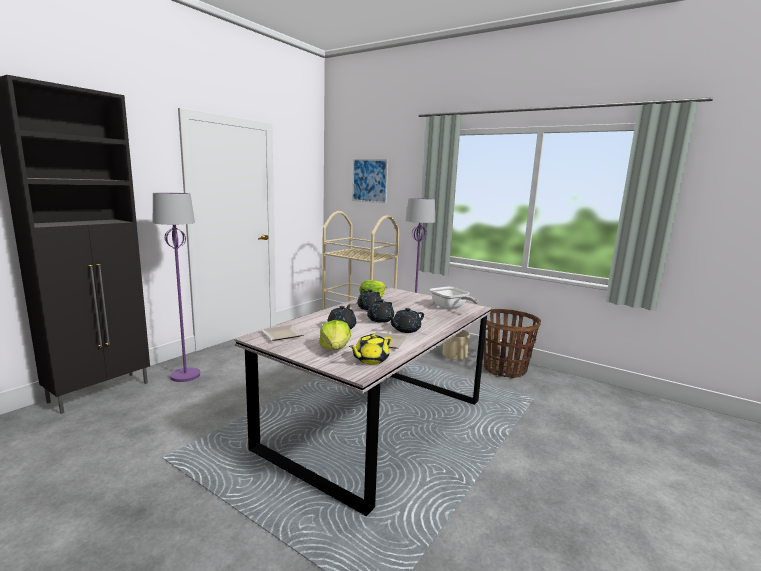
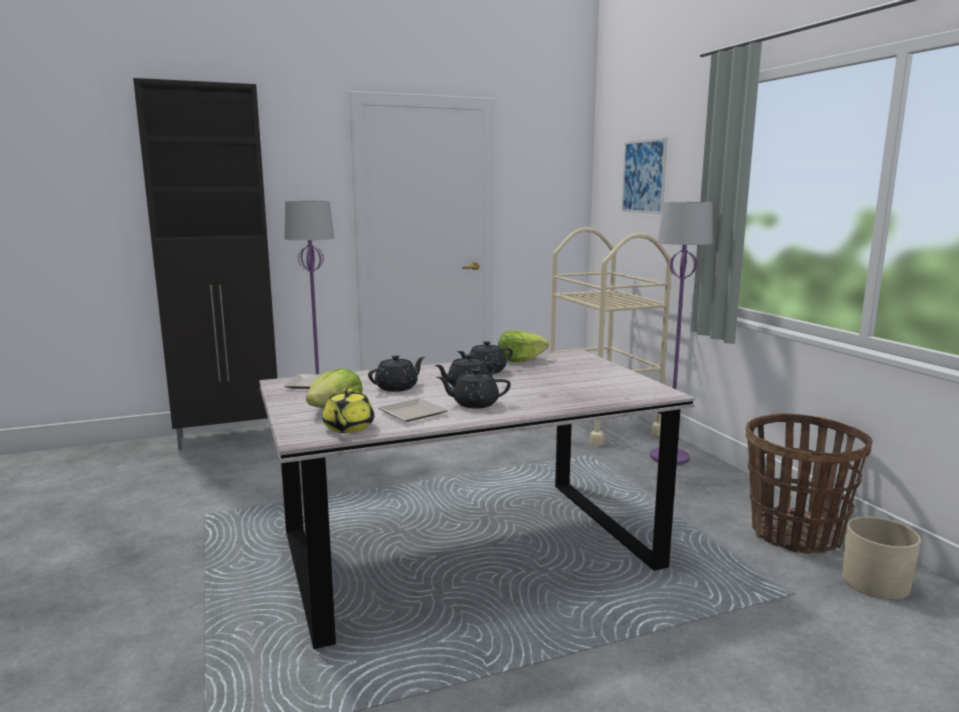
camera: 35 degrees right, 0 degrees up
(370, 360) = (348, 428): yellow teapot -> yellow teapot turned 75 degrees counterclockwise
(450, 308) = (616, 387): frying pan -> none
(455, 354) = (724, 490): beige planter -> beige planter (876, 583)

